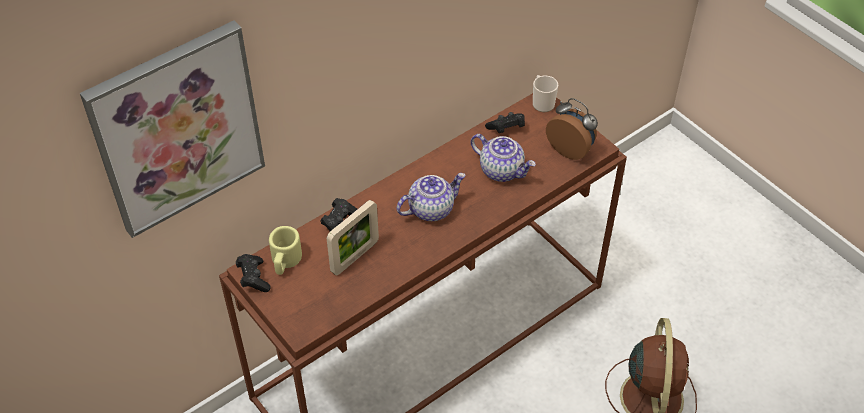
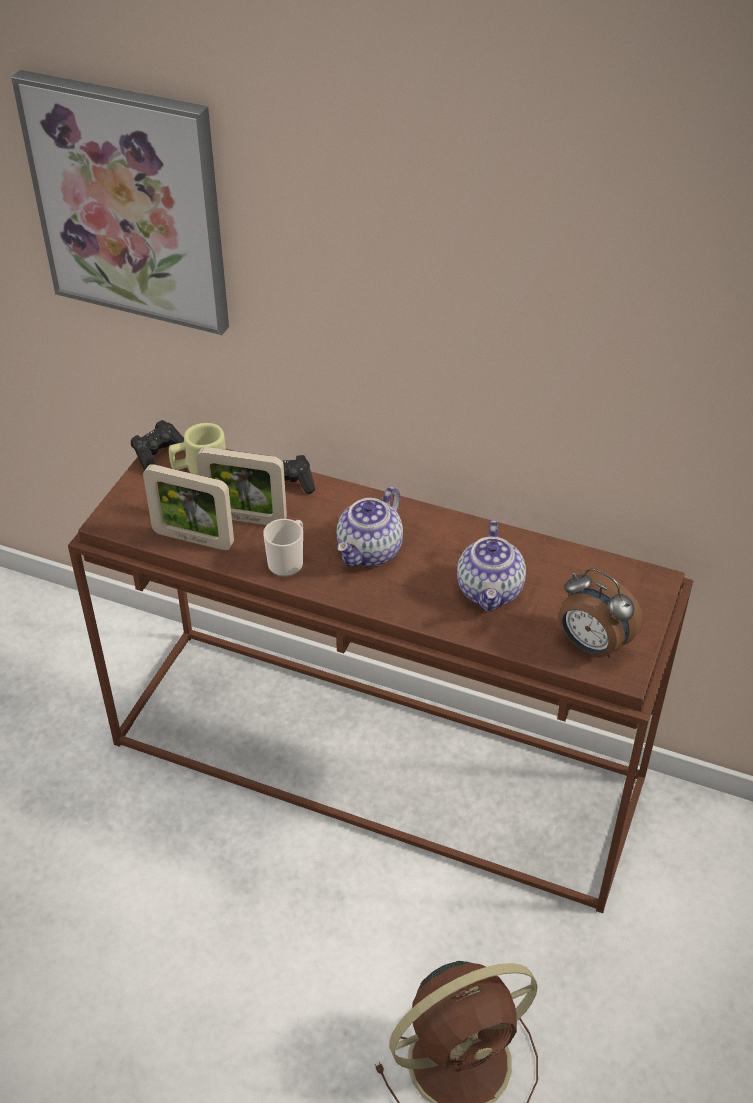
camera: 60 degrees right, 5 degrees down
(353, 291) = (193, 539): none -> picture frame
(431, 209) = (370, 551): teapot -> teapot turned 90 degrees clockwise
(506, 129) = (568, 566): black game controller -> none
(542, 103) = (651, 582): mug -> mug (288, 562)
(571, 149) = (592, 645): alarm clock -> alarm clock turned 120 degrees clockwise

